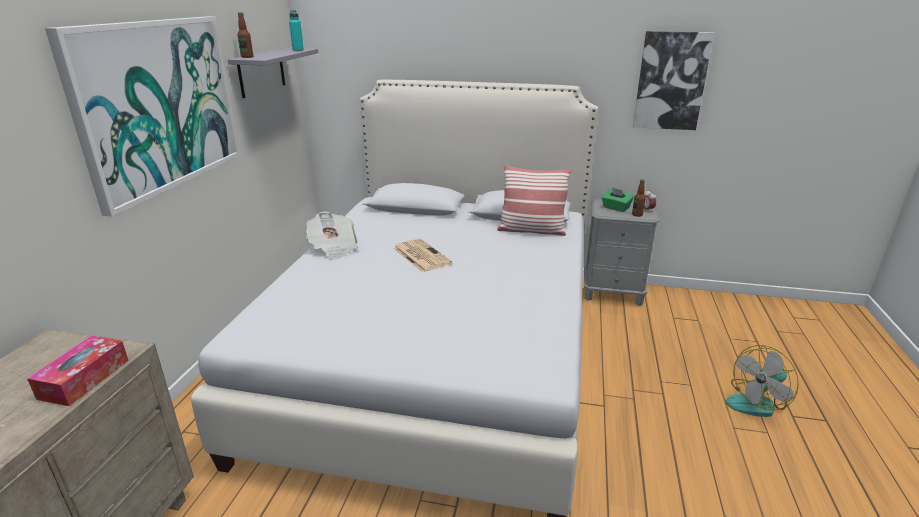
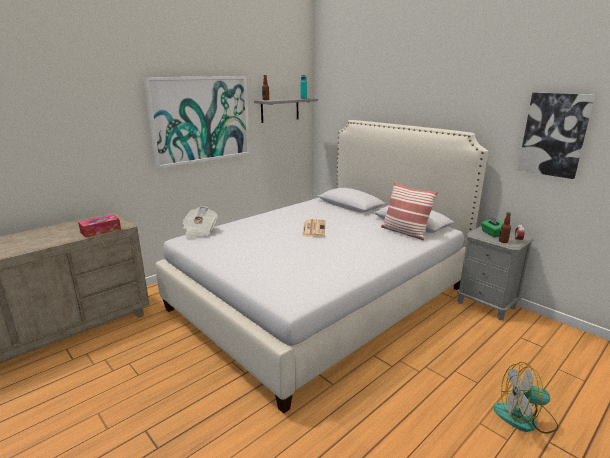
camera: 35 degrees right, 5 degrees down
(333, 248) = (275, 214): newspaper -> newspaper (199, 231)

